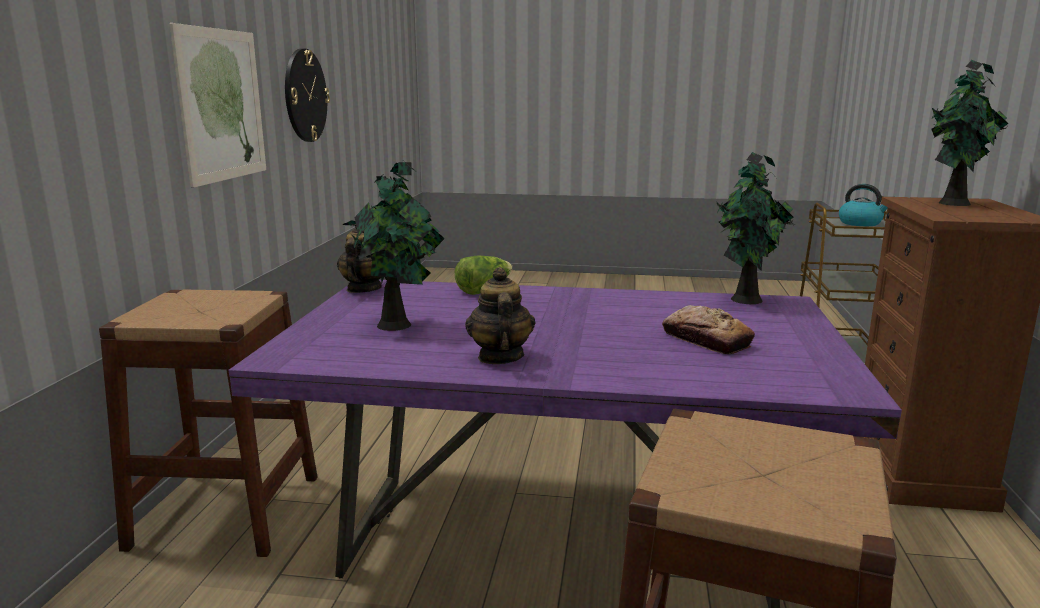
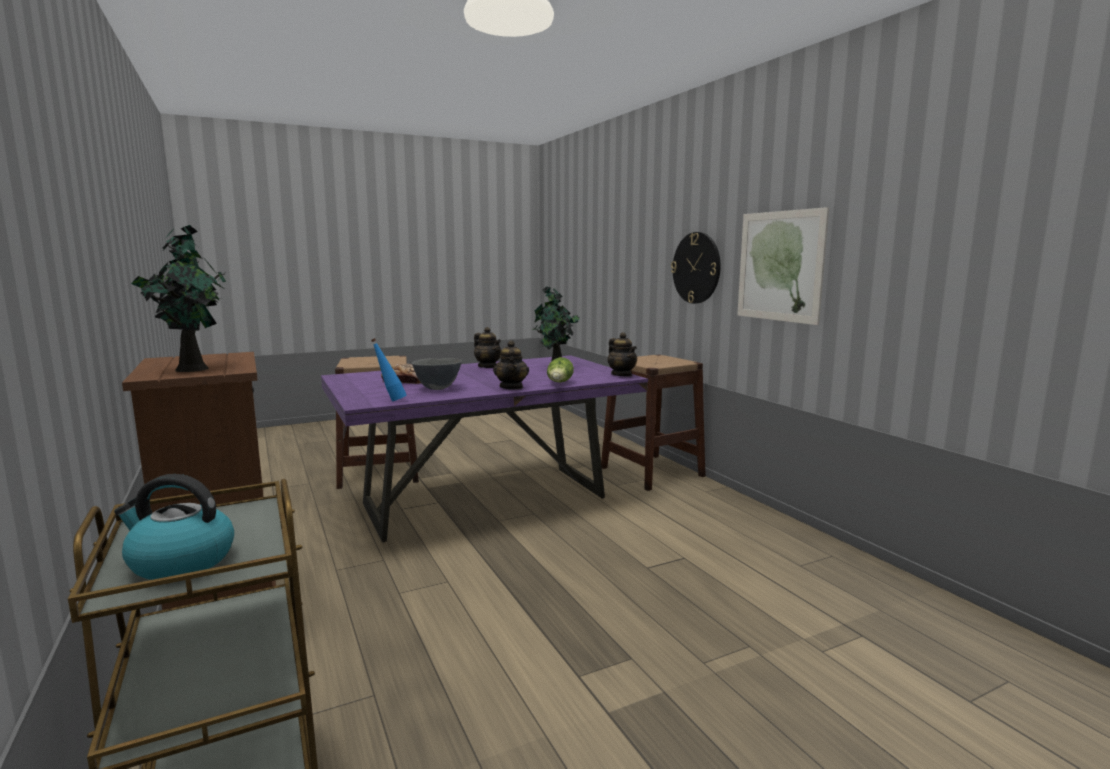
camera: 145 degrees right, 5 degrees down
(305, 96) = (921, 264): wall clock -> wall clock (696, 268)
(560, 295) = (511, 387): none -> teapot
(666, 311) = (437, 388): none -> grey bowl
(747, 300) = (390, 400): potted plant -> blue bottle

